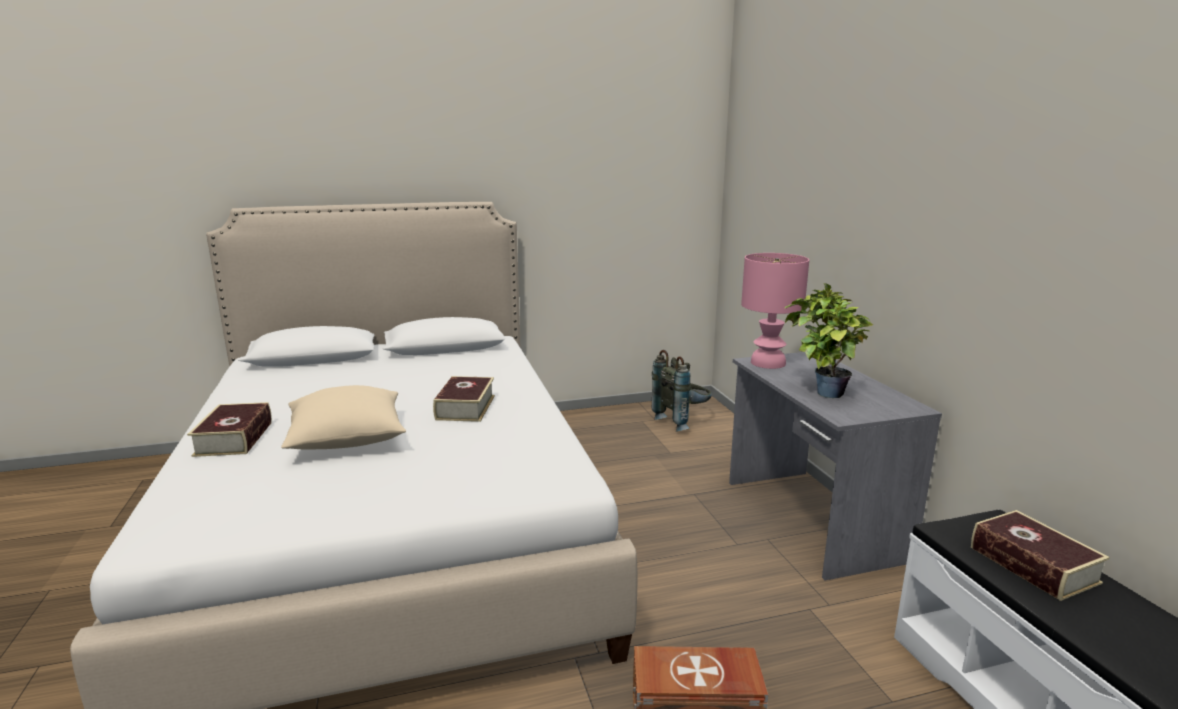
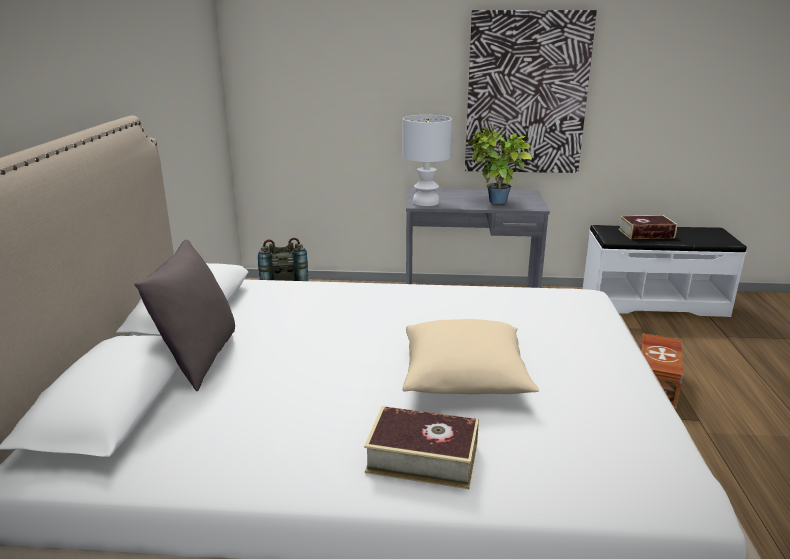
camera: 70 degrees left, 5 degrees up
(372, 362) = (198, 360): none -> grey pillow
(465, 407) = (410, 317): book -> none
(767, 363) = (425, 202): pink table lamp -> white table lamp
(945, 254) = (526, 94): none -> picture

